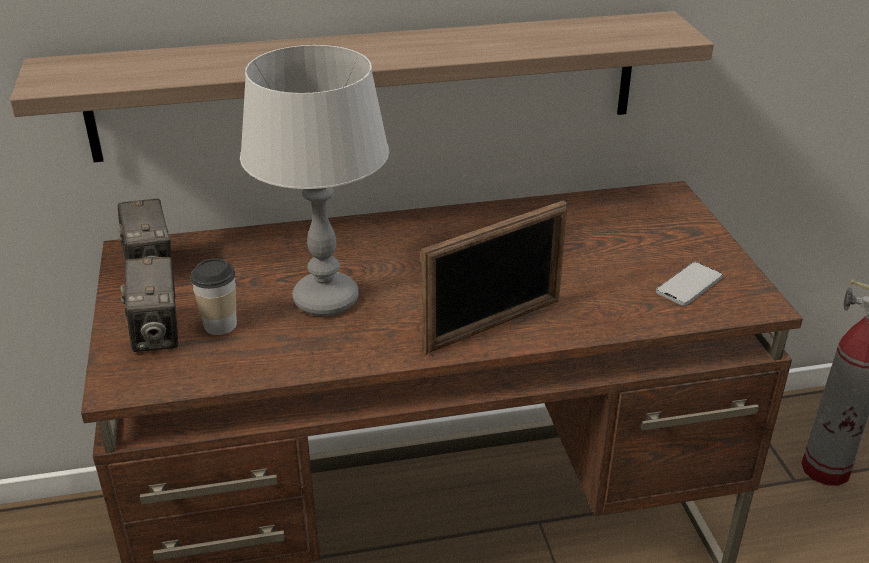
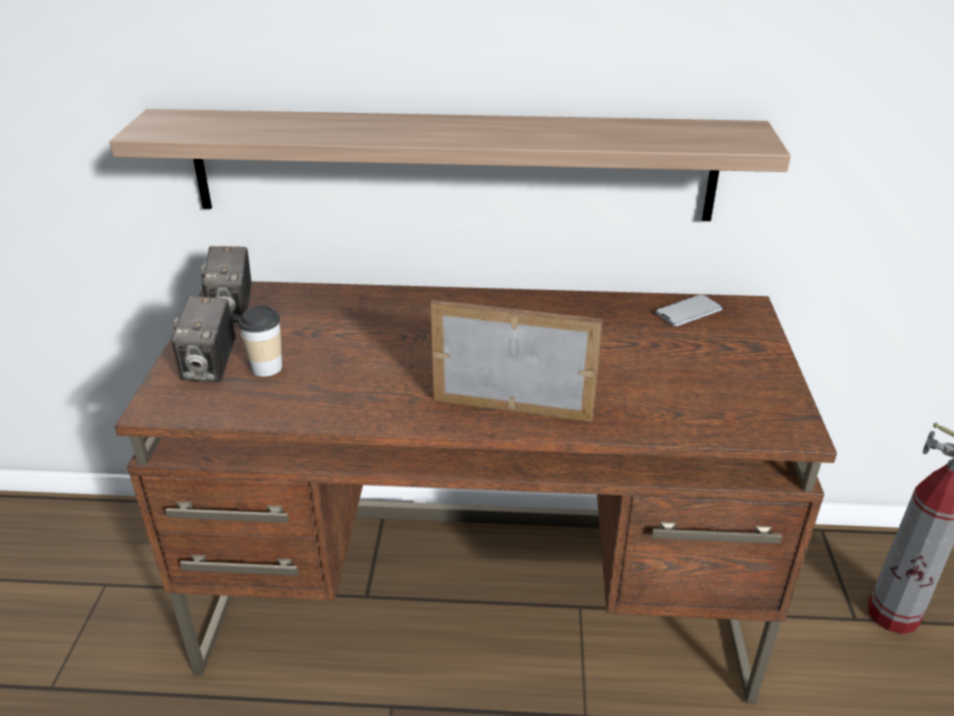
camera: 15 degrees right, 0 degrees up
(325, 300) = (368, 360): grey table lamp -> none
(493, 325) = (512, 408): picture frame -> picture frame turned 150 degrees counterclockwise
(689, 285) = (727, 400): phone -> phone (688, 311)

